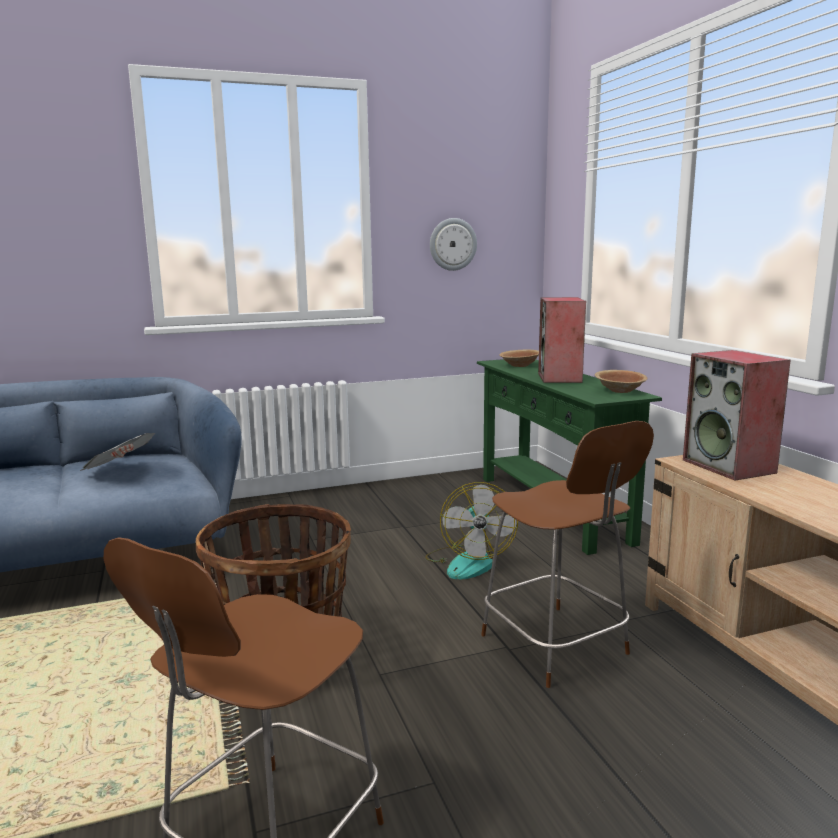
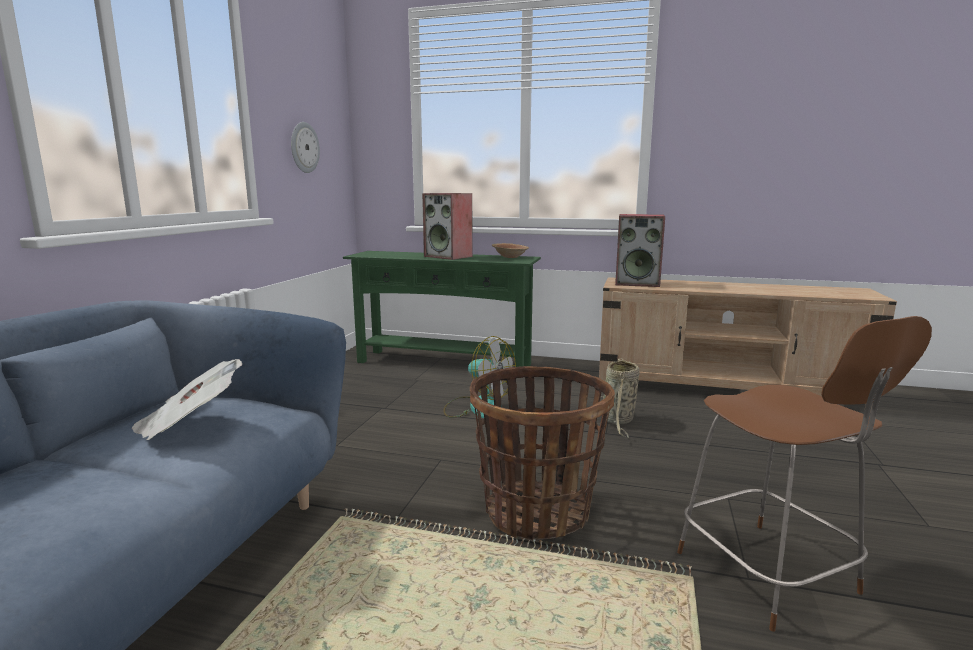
camera: 55 degrees left, 0 degrees up
(520, 365) = (389, 254): brown bowl -> none
(557, 647) = (618, 421): brown stool -> basket

